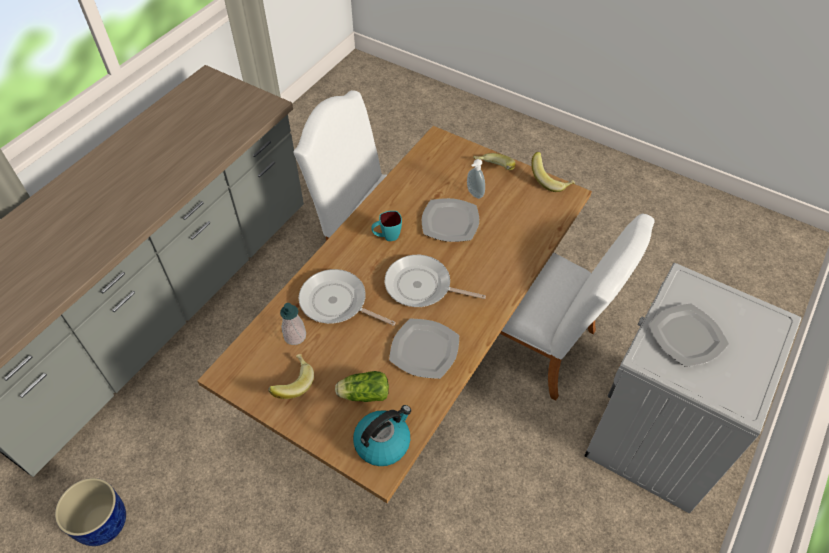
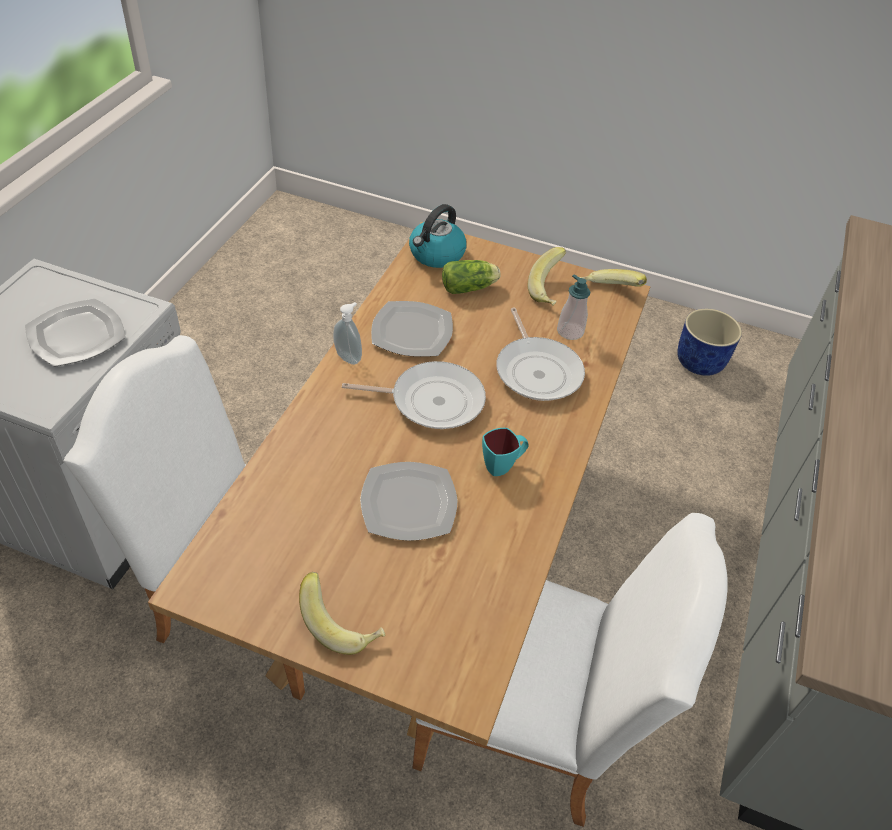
camera: 165 degrees right, 5 degrees down
(337, 303) = (537, 370): frying pan -> frying pan turned 60 degrees clockwise
(474, 194) = (374, 563): soap dispenser -> soap dispenser (349, 357)
(551, 180) = (226, 615): banana -> banana (608, 292)

